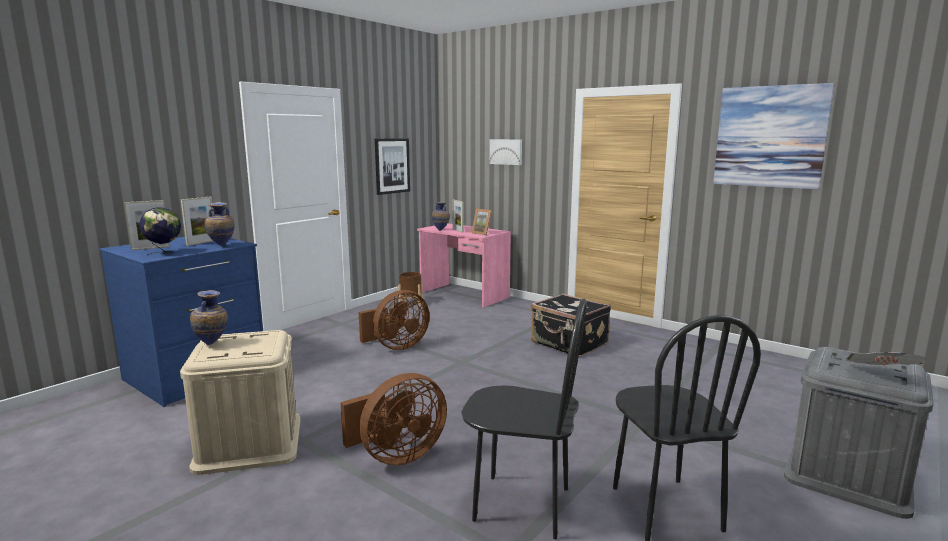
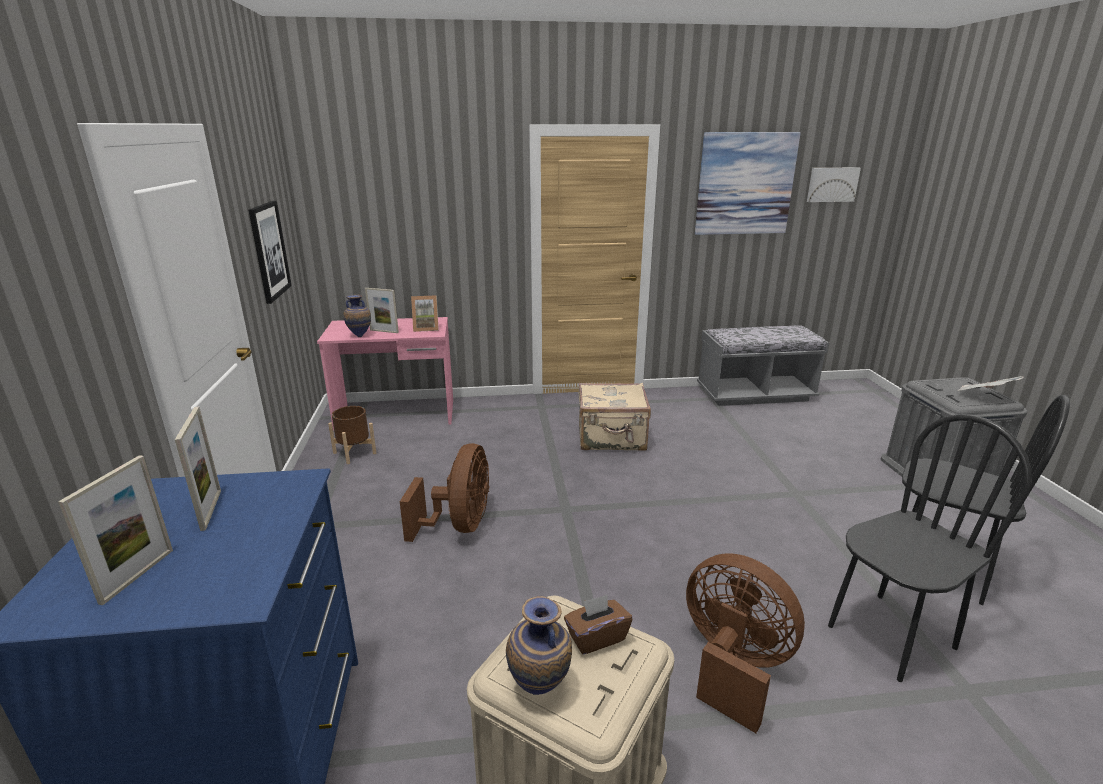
camera: 45 degrees left, 10 degrees up
(164, 253) = (225, 572): globe -> none
(221, 246) = (283, 500): vase -> none
(261, 344) = (596, 637): none -> brown tissue box
(397, 456) = (732, 666): brown fan -> brown fan turned 60 degrees counterclockwise
(506, 151) = (426, 210): picture -> picture (832, 184)
(568, 344) = (612, 438): black suitcase -> beige suitcase
(766, 361) = (755, 394): none -> grey bench

